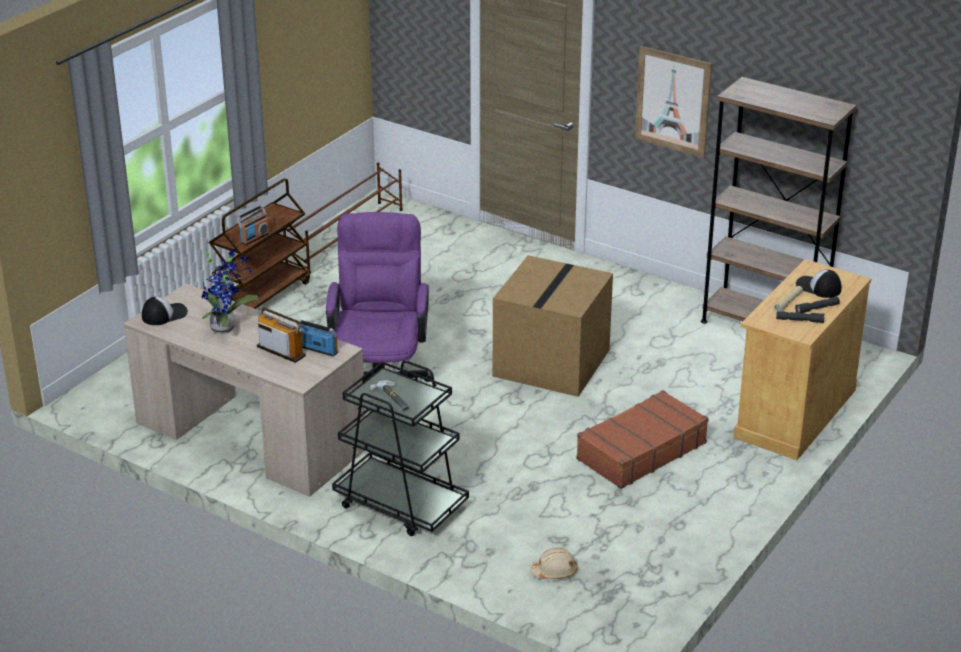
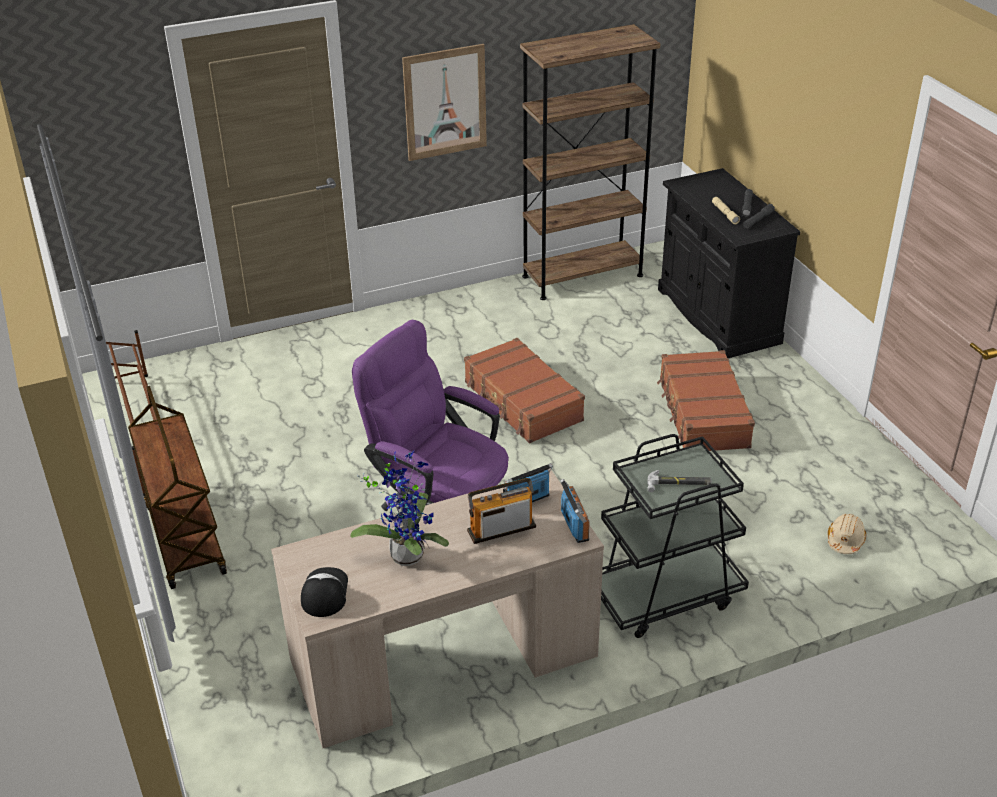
camera: 55 degrees left, 5 degrees up
(254, 238) = (189, 468): radio -> radio (575, 526)
(552, 364) = (522, 402): cardboard box -> brown suitcase
(795, 413) = (717, 316): beige cabinet -> black cabinet
(818, 287) = (714, 193): cap -> none

